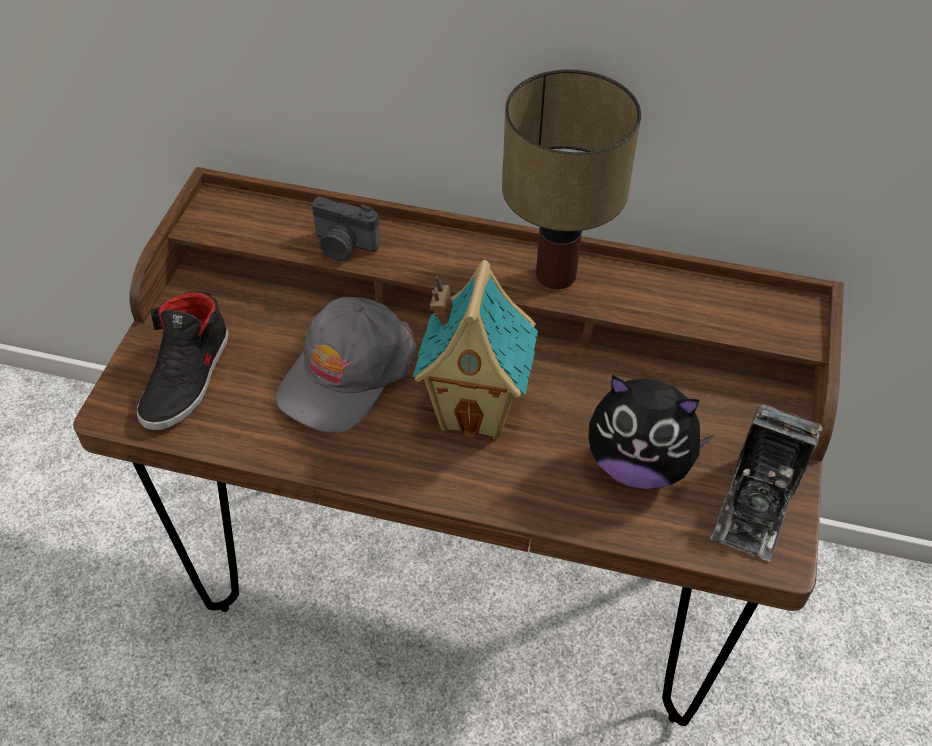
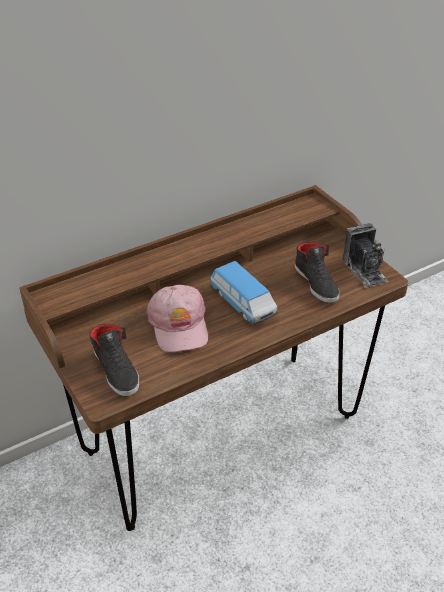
camera: 45 degrees left, 10 degrees down
(343, 246) = (128, 276): camera -> none
(346, 373) = (179, 325): grey cap -> pink cap
(476, 410) = (243, 303): toy house -> toy car
(558, 274) = (223, 237): table lamp -> none
(638, 464) = (316, 283): plush toy -> black shoe

